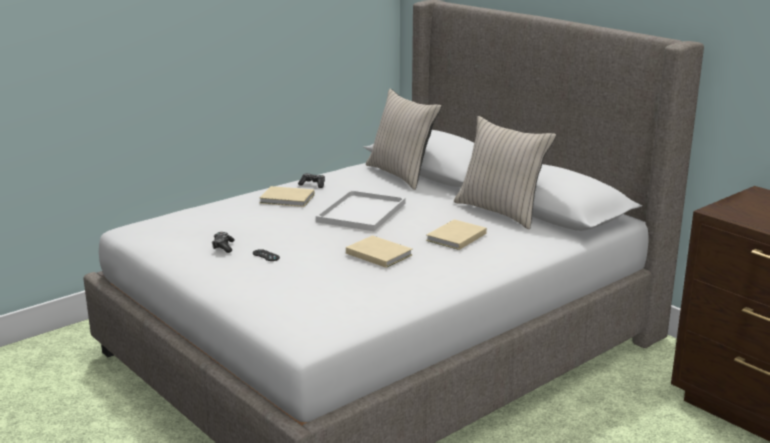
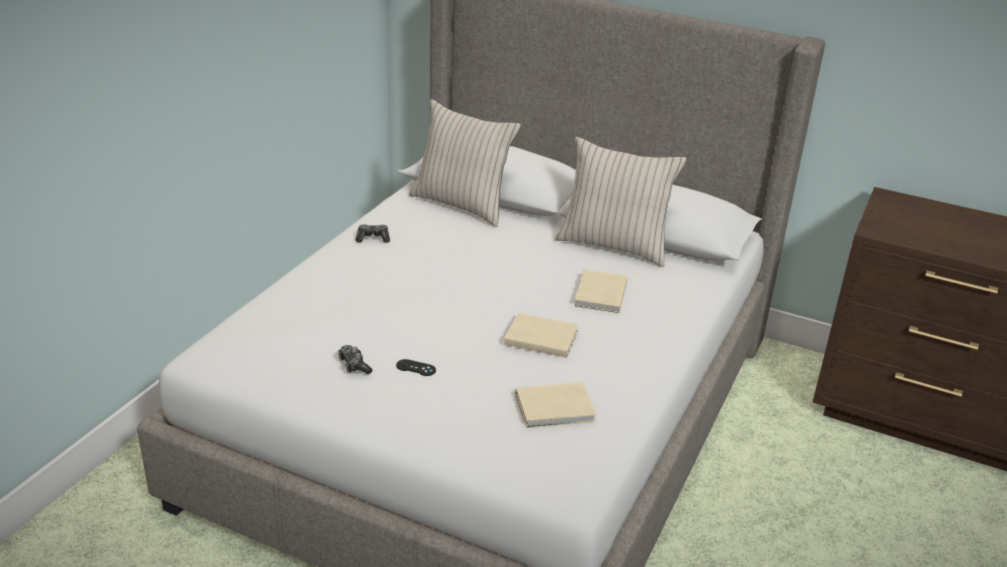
camera: 25 degrees left, 10 degrees up
(288, 199) = (364, 268): beige book -> beige book (557, 408)
(361, 212) = (468, 274): white tray -> none

